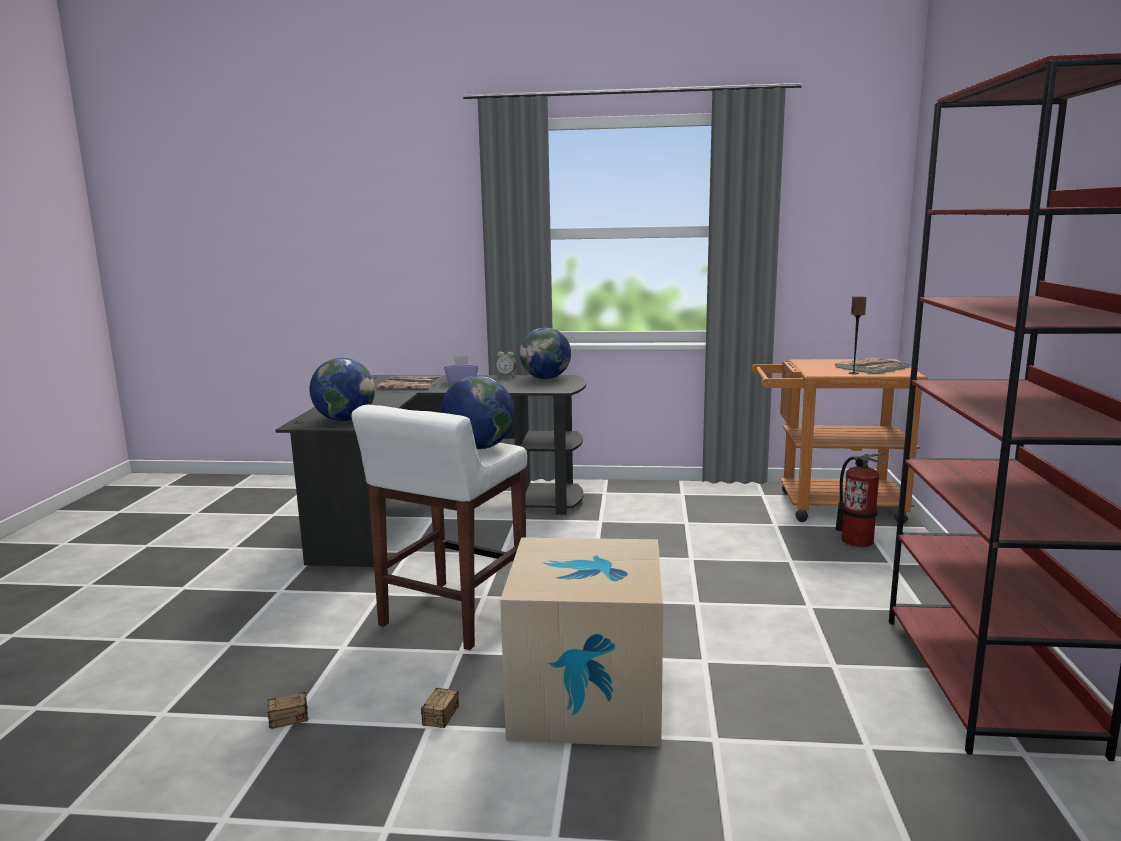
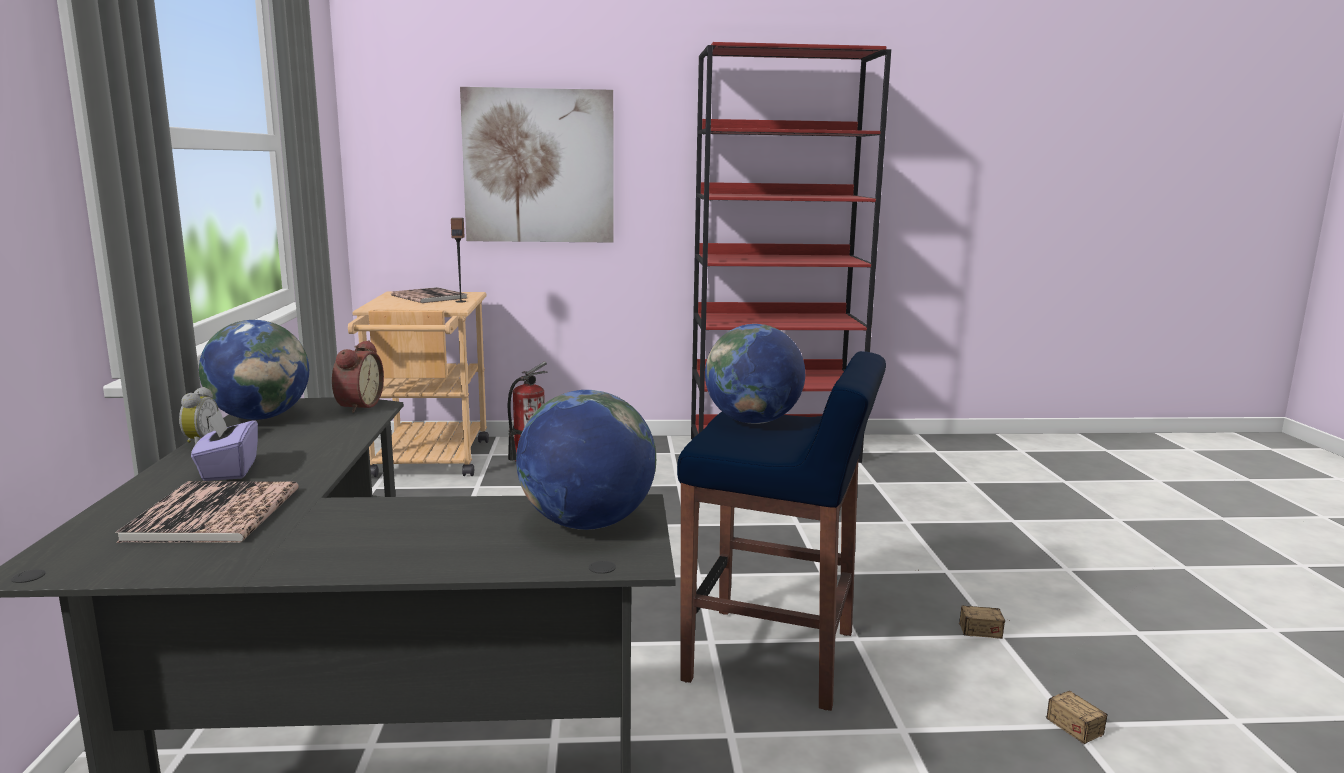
camera: 100 degrees left, 0 degrees up
(452, 615) = (774, 657): white stool -> blue stool
(563, 387) = (356, 406): none -> alarm clock
(587, 698) = (892, 566): cardboard box -> none
(828, 507) = (429, 463): orange cart -> beige cart
(972, 251) = (539, 166): none -> picture

